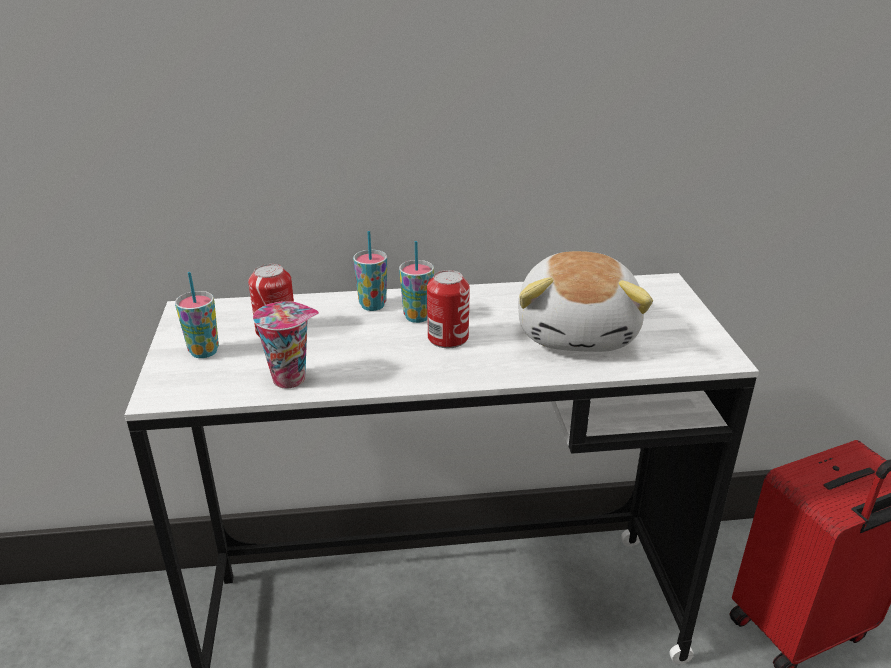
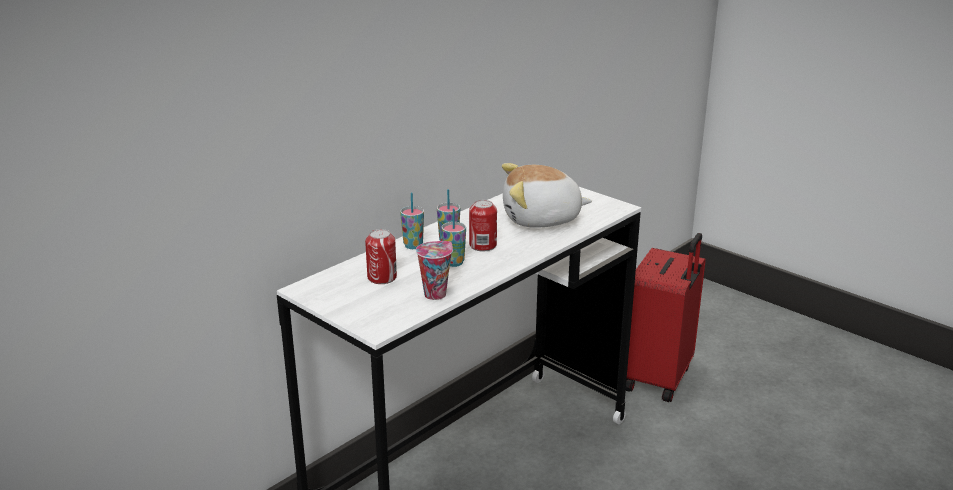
camera: 40 degrees left, 5 degrees down
(204, 352) = (360, 302): cup -> cup (454, 263)
(579, 332) = (541, 219): plush toy -> plush toy turned 120 degrees clockwise

